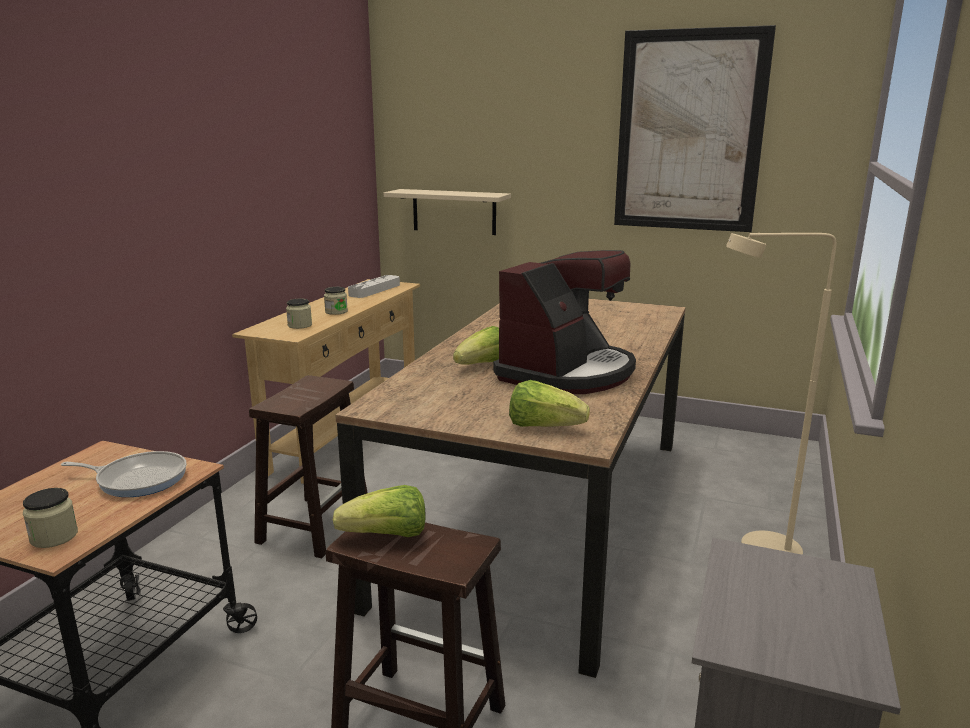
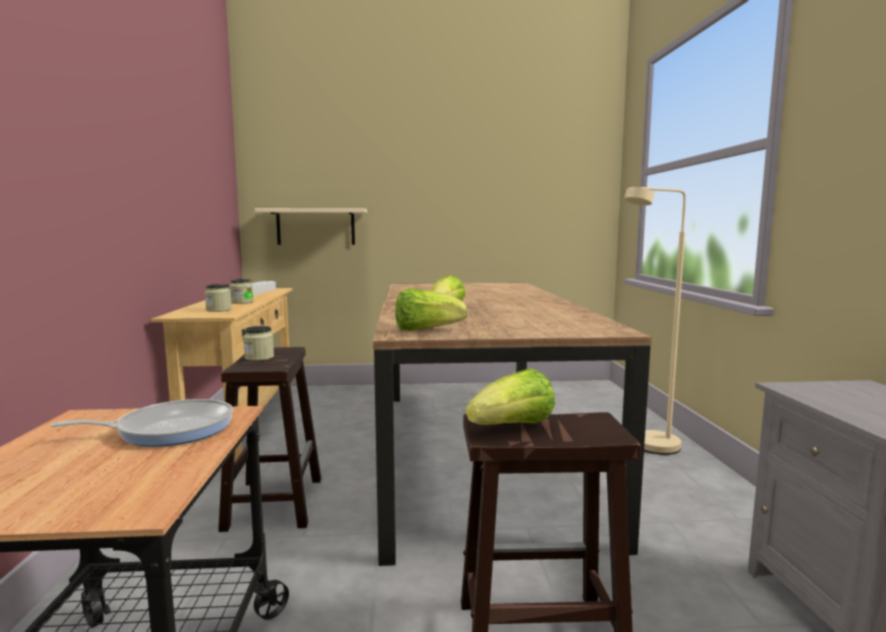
camera: 25 degrees left, 10 degrees down
(54, 537) = (115, 495): jar -> jar (259, 357)
(544, 427) = (567, 329): lettuce -> lettuce (426, 330)
(567, 373) = (519, 308): coffee machine -> none
(689, 132) = (505, 159): picture -> none

